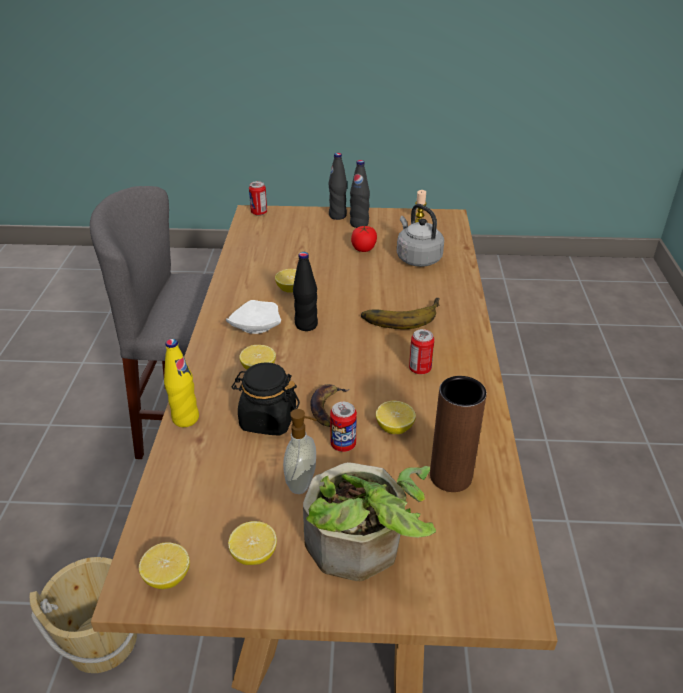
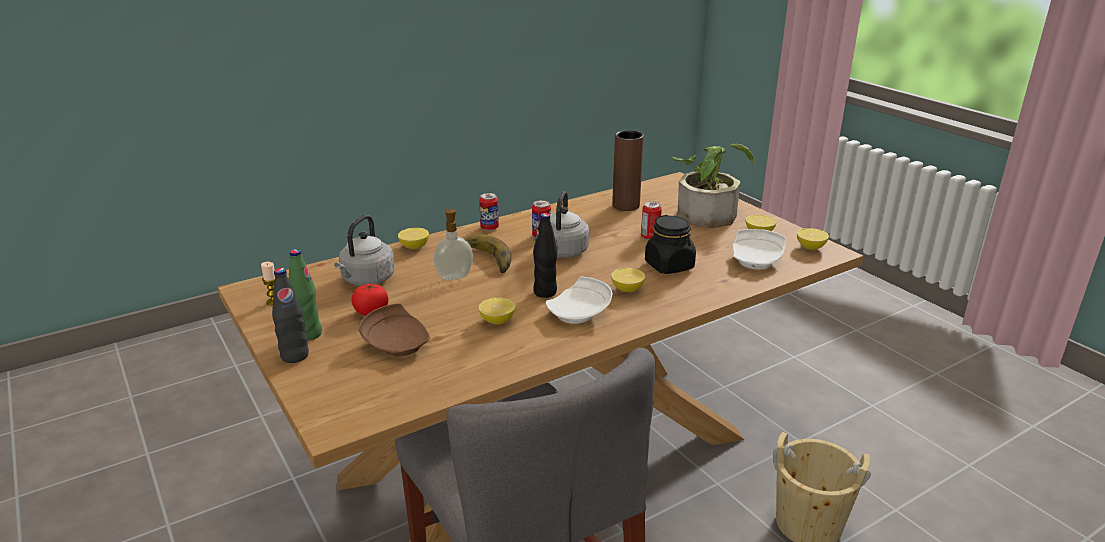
camera: 125 degrees left, 10 degrees down
(185, 418) = (718, 293): yellow bottle -> none
(202, 496) = (756, 260): none -> white plate
(259, 213) = (330, 420): can -> can (489, 228)
(302, 482) = (696, 238): soap dispenser -> soap dispenser (454, 276)
(310, 247) = (398, 343): none -> brown plate
(328, 408) = (627, 251): banana -> none
(359, 224) = (309, 334): black bottle -> green bottle
(368, 365) = (563, 253): none -> grey kettle
(394, 427) = (611, 228): lemon -> lemon (414, 247)

